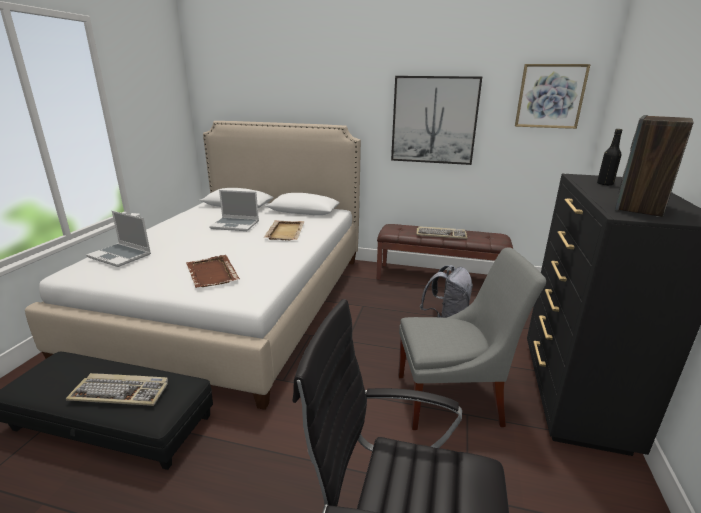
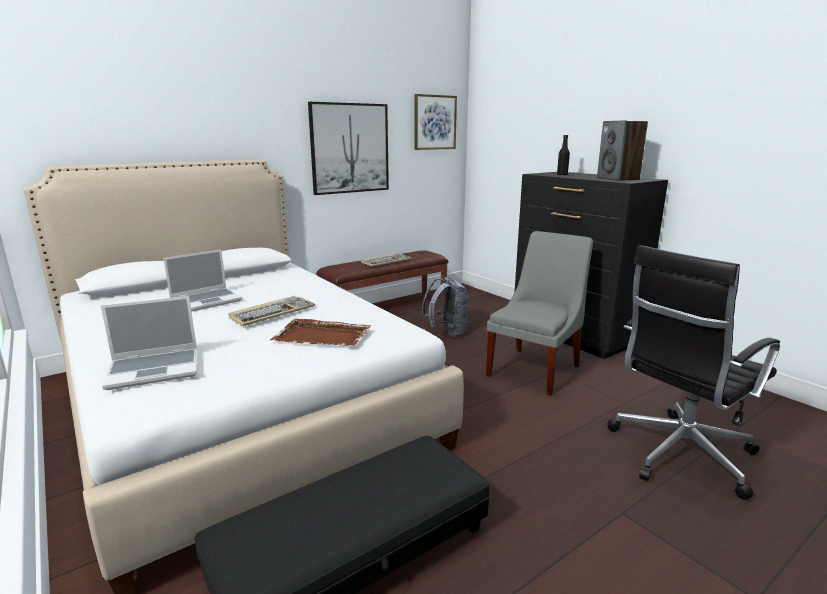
camera: 50 degrees left, 5 degrees down
(121, 392) = (391, 485): keyboard -> keyboard (272, 313)
(285, 231) = (282, 289): beige tray -> none

